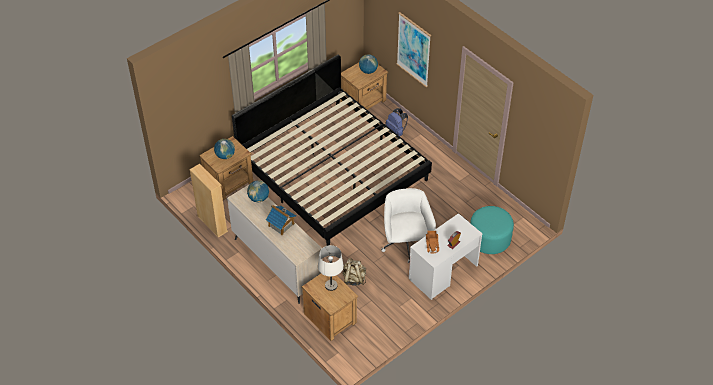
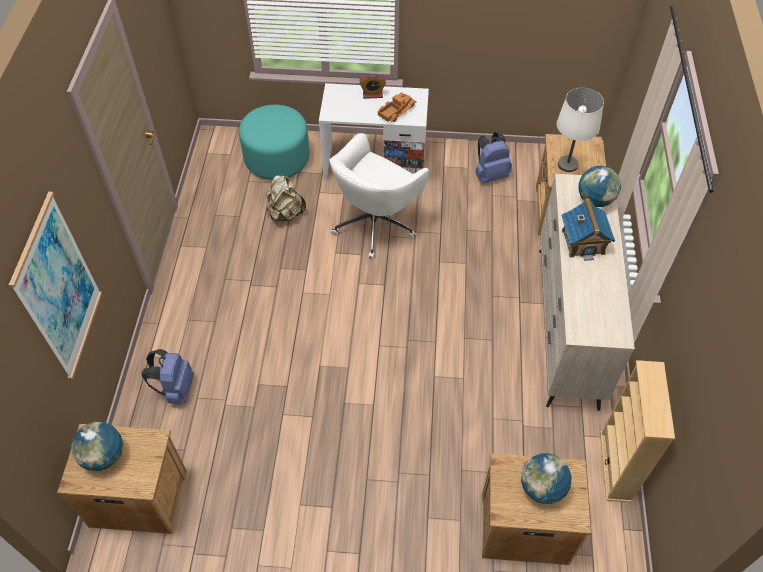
camera: 135 degrees left, 5 degrees up
(258, 198) = (581, 307): globe -> globe (595, 200)
(333, 171) = (342, 403): bed -> none
(354, 278) = (486, 232): beige backpack -> beige backpack (285, 213)
(384, 311) = (490, 174): none -> blue backpack

